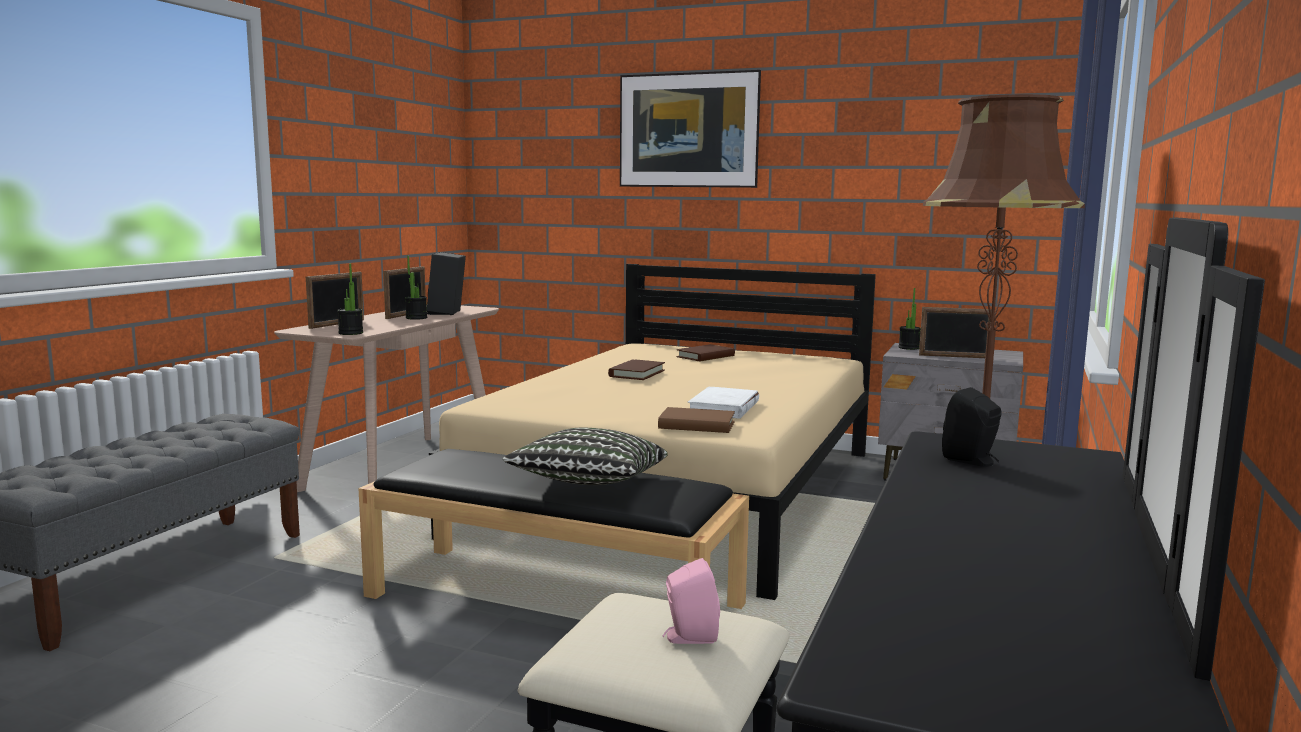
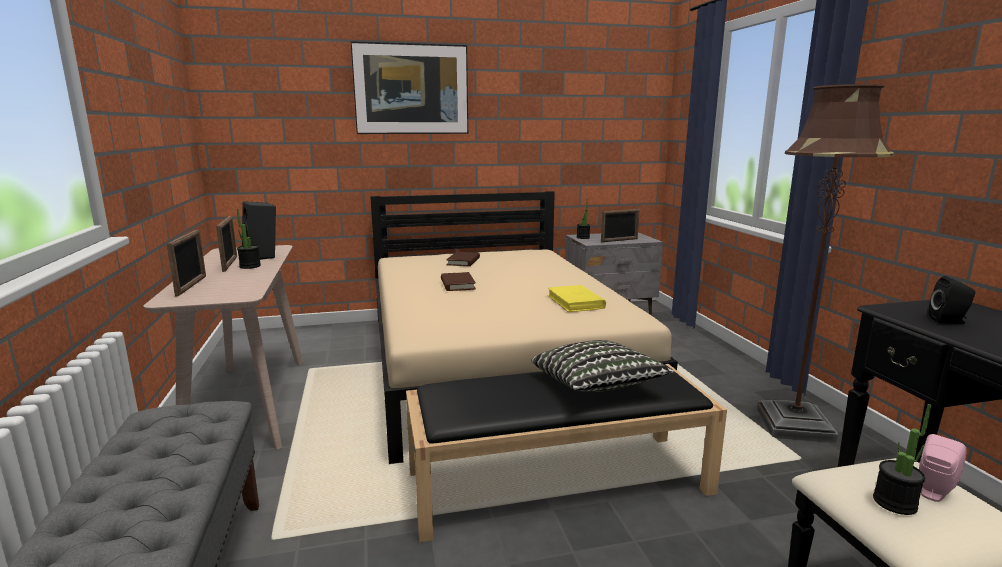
camera: 35 degrees left, 5 degrees up
(351, 333) = (238, 294): potted plant -> potted plant (894, 503)
(696, 425) = (596, 320): brown book -> none
(723, 408) = (575, 302): white book -> yellow book

